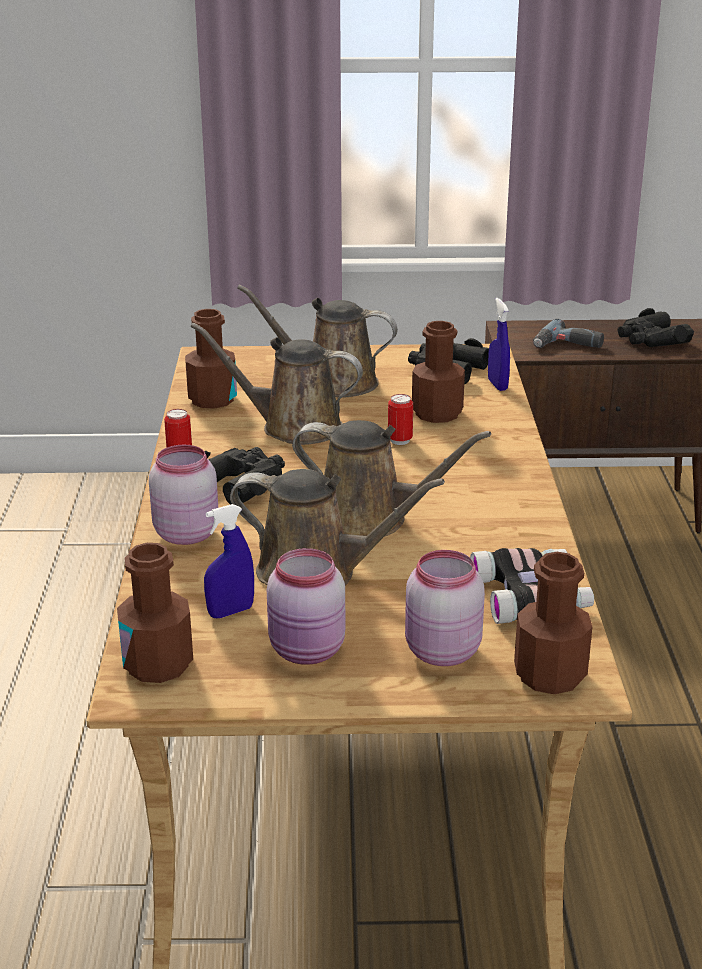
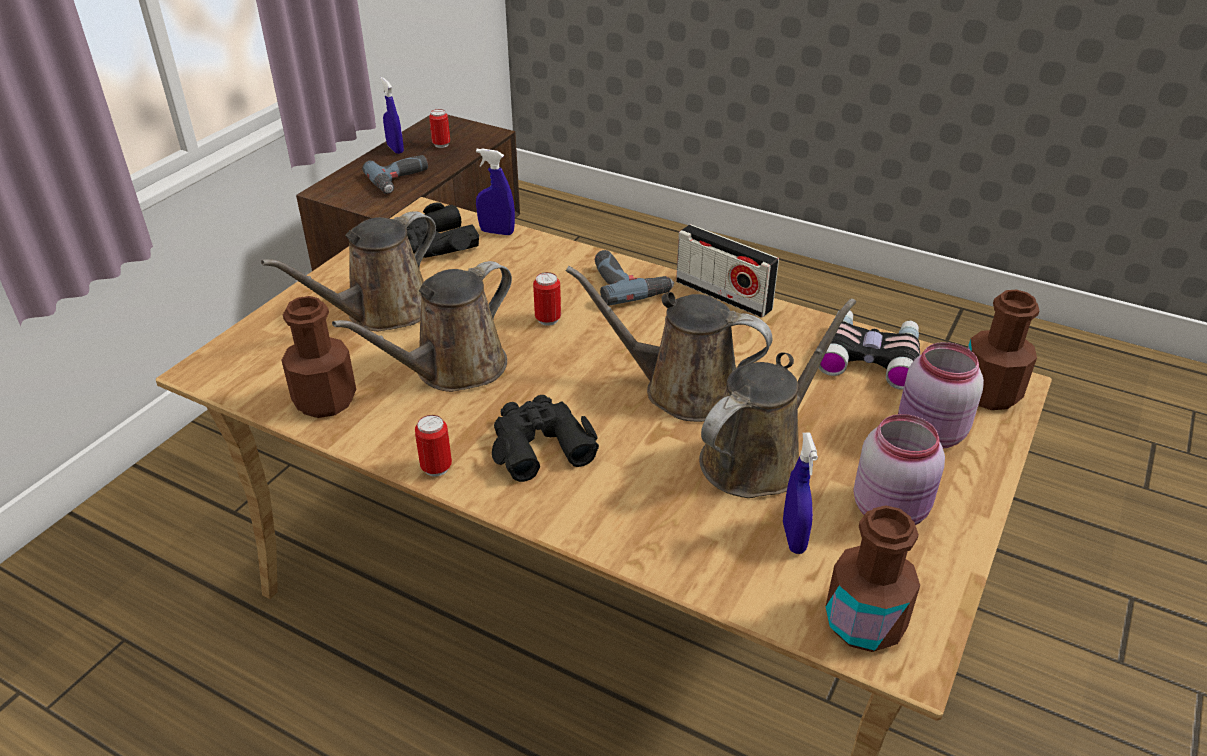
camera: 60 degrees left, 10 degrees up
(186, 533) = (614, 518): pink jar -> none
(370, 519) = (682, 390): brown watering can -> brown watering can turned 120 degrees counterclockwise
(437, 413) = (516, 281): brown bottle -> none
(496, 456) = (628, 283): none -> power drill
(537, 502) = (723, 295): none -> radio
(612, 326) = (395, 149): none -> blue spray bottle
(651, 339) = (441, 144): black binoculars -> can

